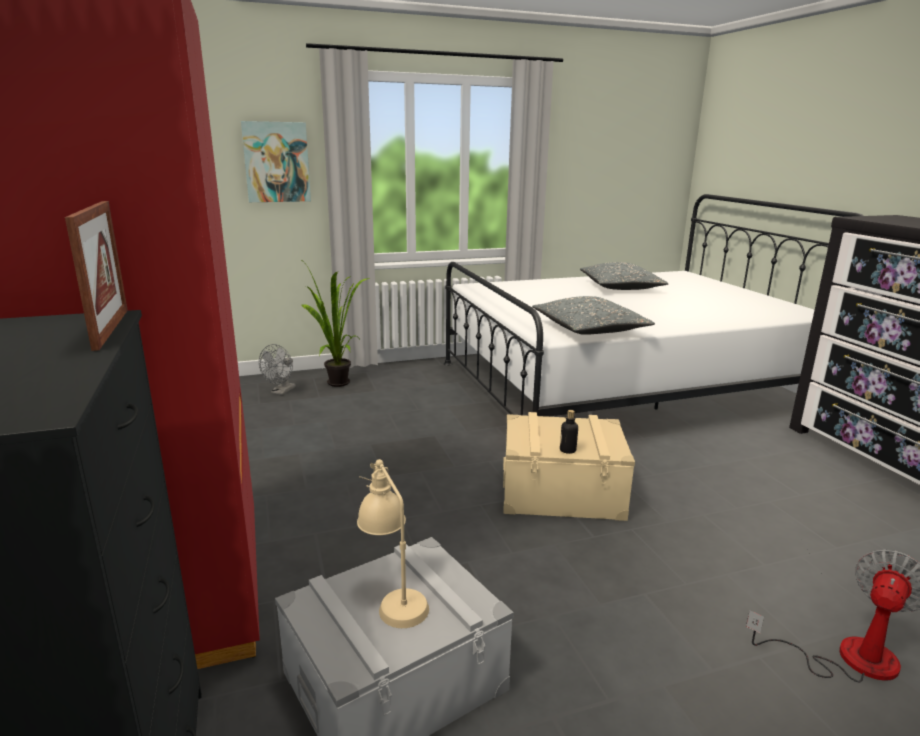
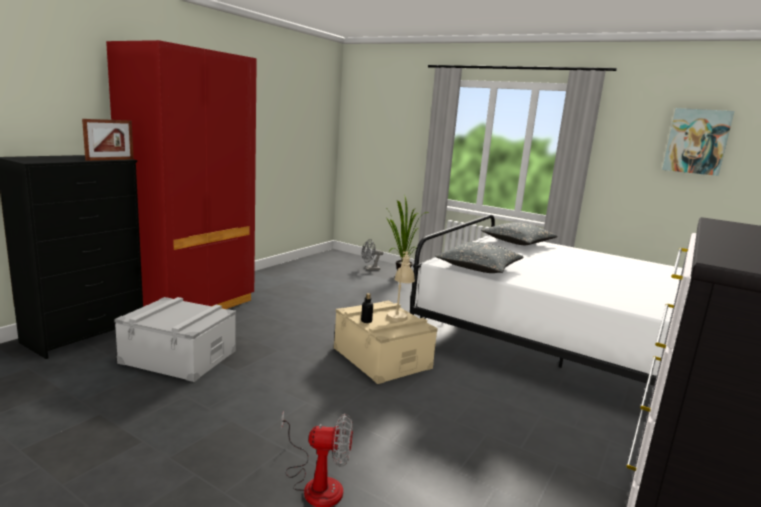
camera: 50 degrees right, 5 degrees down
(276, 162) = (407, 134): picture -> picture (696, 141)
(392, 597) = (182, 313): beige table lamp -> beige table lamp (399, 314)
(620, 288) = (610, 265): grey pillow -> grey pillow (518, 242)

